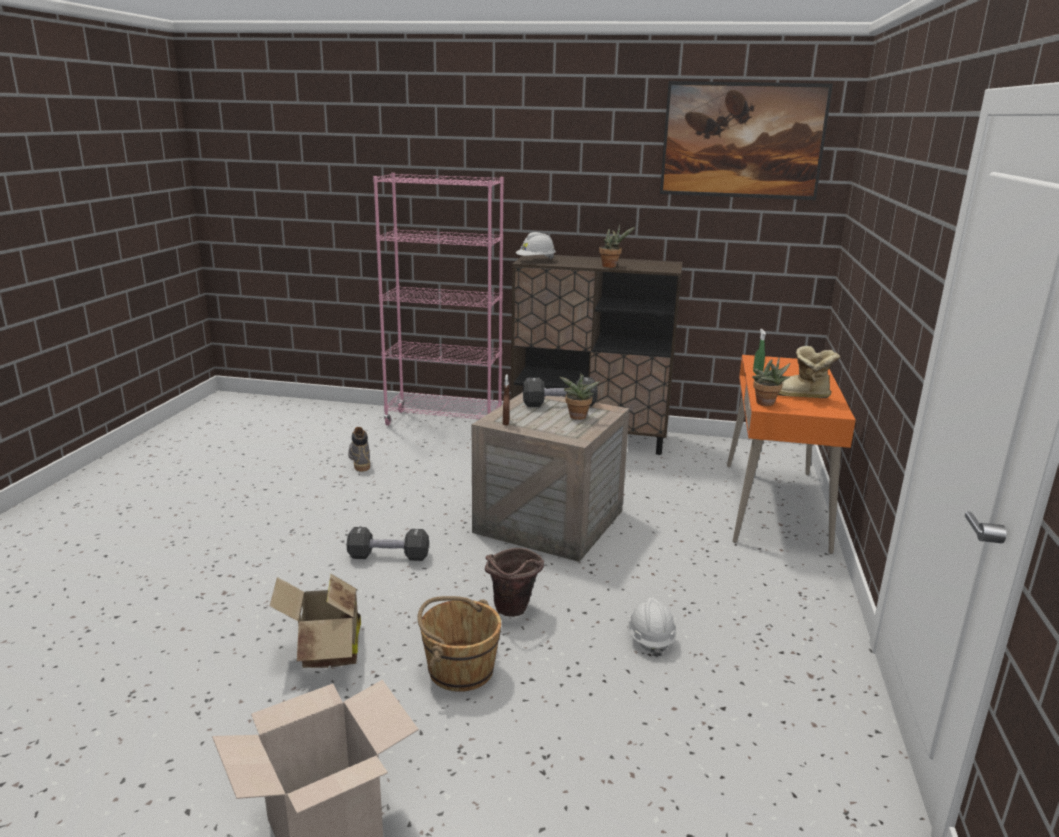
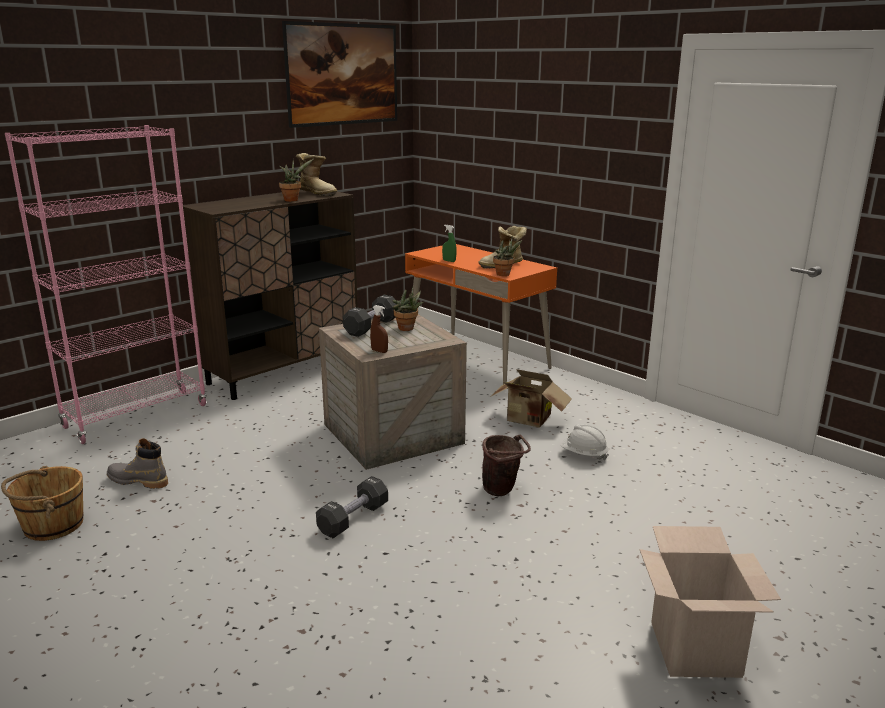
camera: 55 degrees left, 0 degrees up
(325, 653) = (473, 593): cardboard box -> cardboard box (529, 420)
(460, 669) = (554, 536): brown bucket -> brown bucket (52, 525)
(536, 261) = (221, 208): white hard hat -> none
(658, 265) = (317, 193): none -> boot

